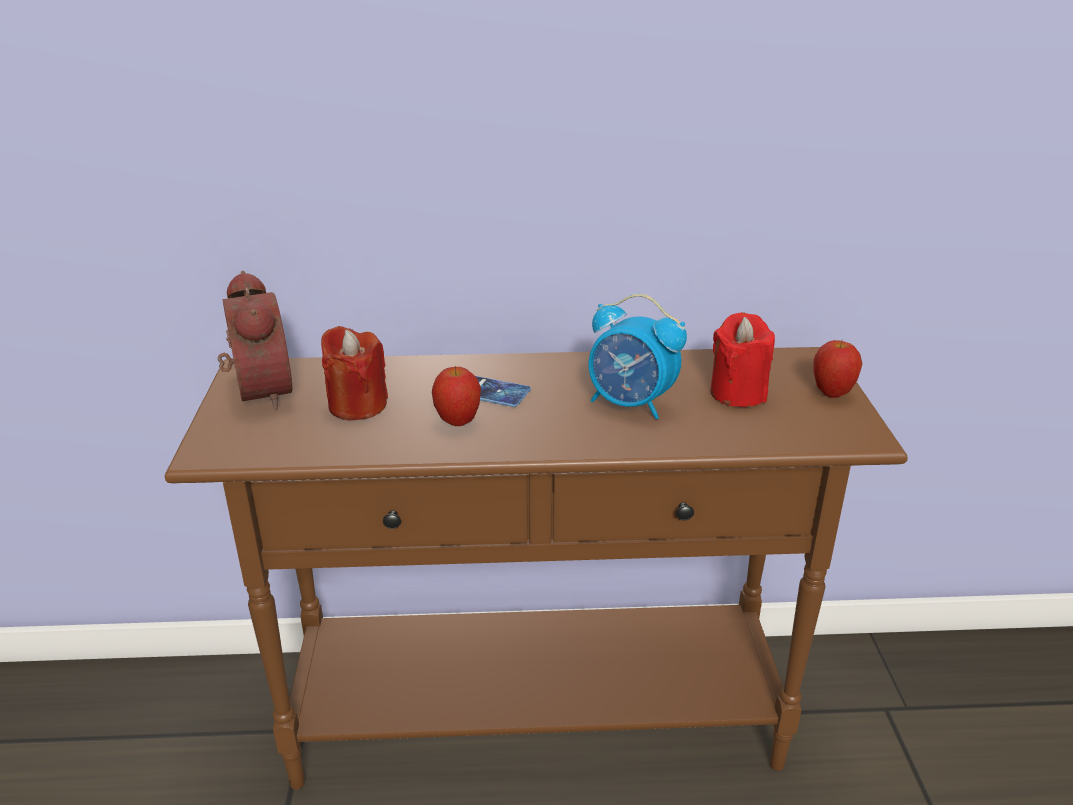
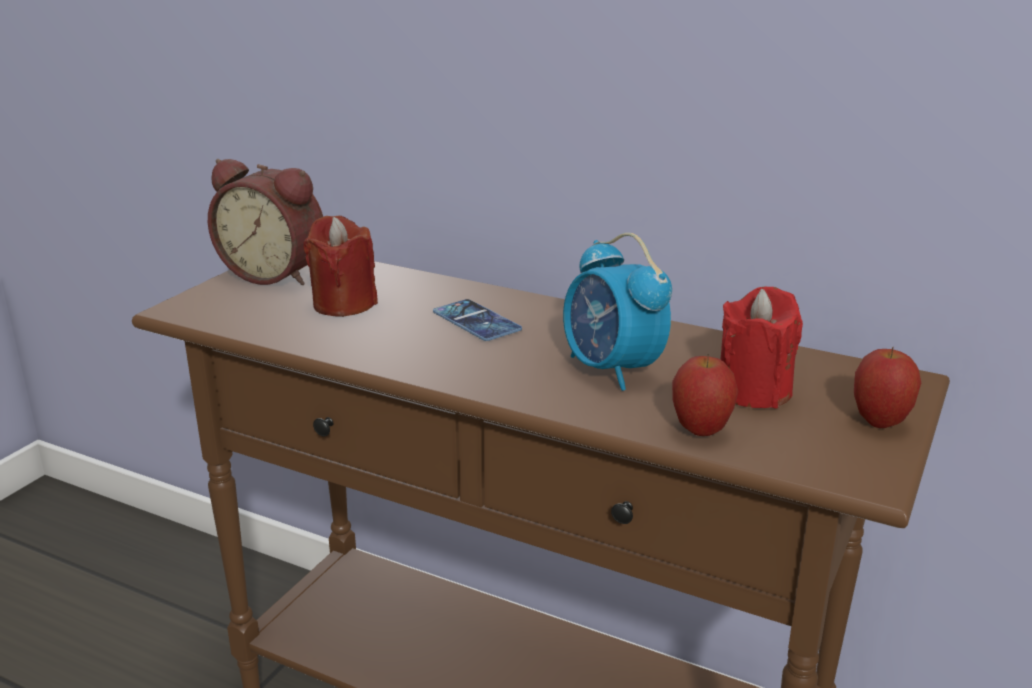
camera: 30 degrees right, 5 degrees down
(257, 392) = (276, 274): alarm clock -> alarm clock turned 105 degrees clockwise
(458, 422) = (415, 340): apple -> apple (701, 431)

